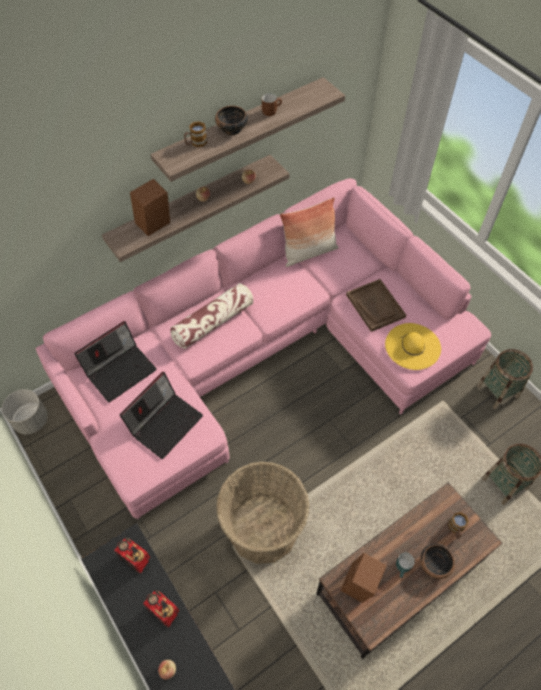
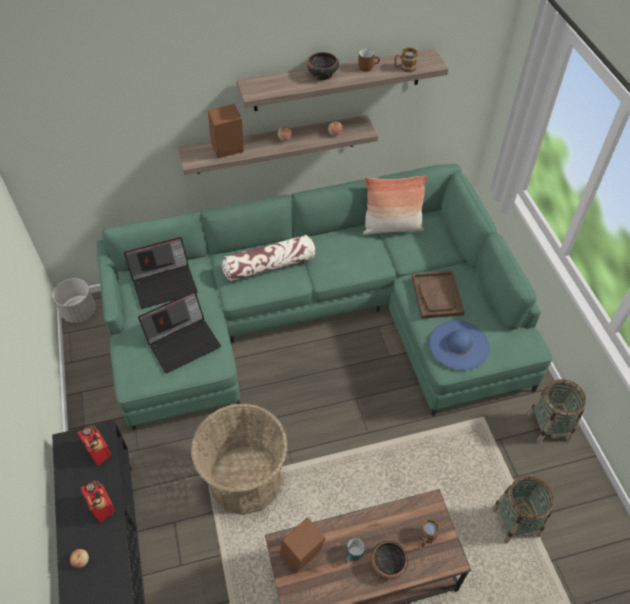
camera: 20 degrees right, 5 degrees down
(196, 143) = (282, 79): mug -> mug (404, 68)
(267, 354) = (321, 317): pink sofa -> green sofa
(413, 346) = (459, 345): yellow hat -> blue hat

